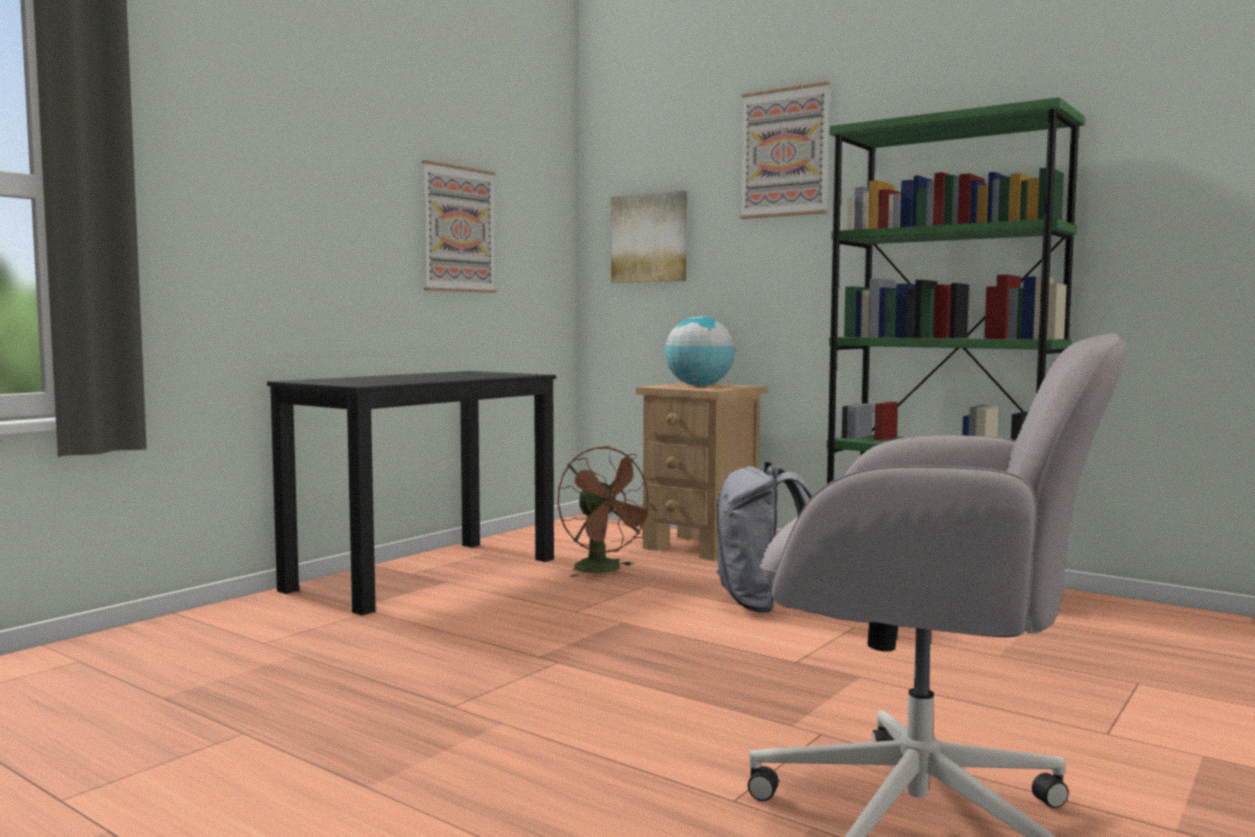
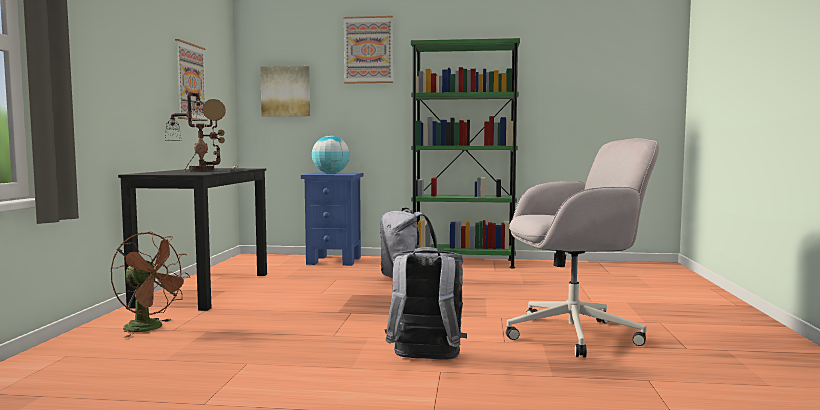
camera: 30 degrees left, 0 degrees up
(428, 376) = (200, 170): none -> table lamp
(508, 807) = (425, 361): none -> grey backpack
(605, 570) = (304, 275): brown fan -> brown fan (150, 328)
(700, 547) = (334, 261): beige nightstand -> blue nightstand

